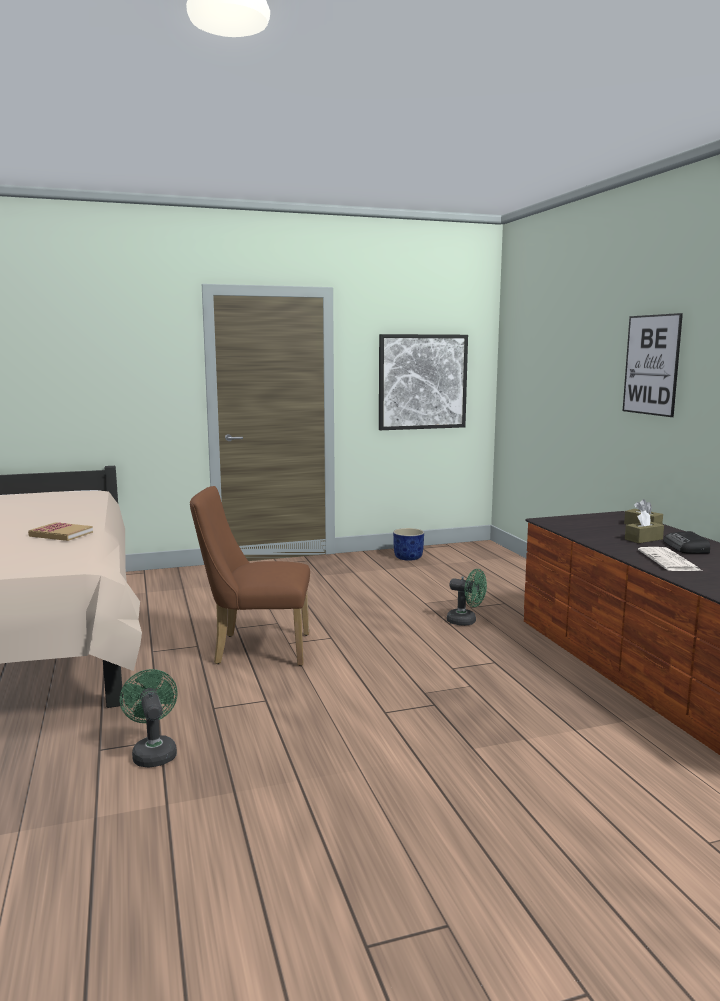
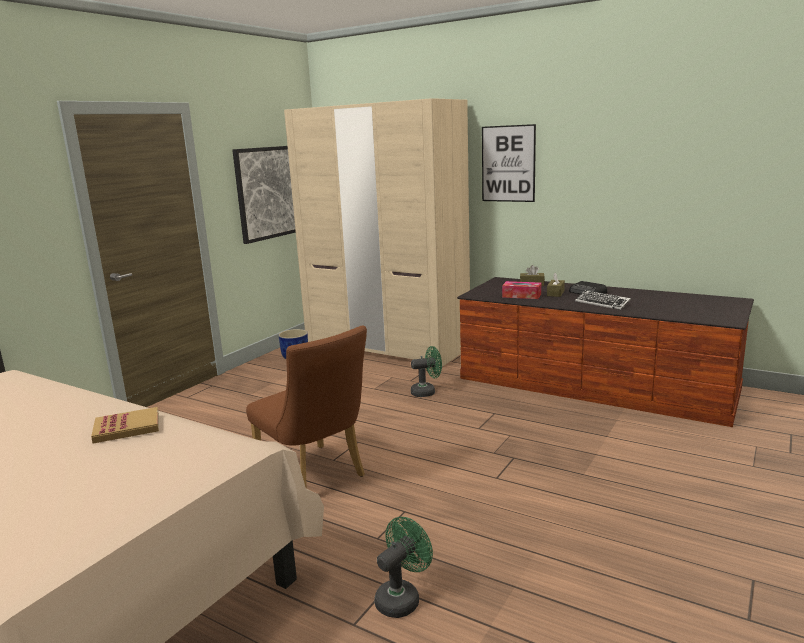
camera: 40 degrees left, 5 degrees up
(153, 752) = (402, 598): green fan -> green fan turned 105 degrees clockwise
(255, 649) = (316, 477): brown chair -> brown chair turned 90 degrees counterclockwise
(506, 572) = (386, 346): none -> beige wardrobe
(595, 532) = (521, 295): none -> tissue box
(669, 561) = (602, 303): newspaper -> keyboard

